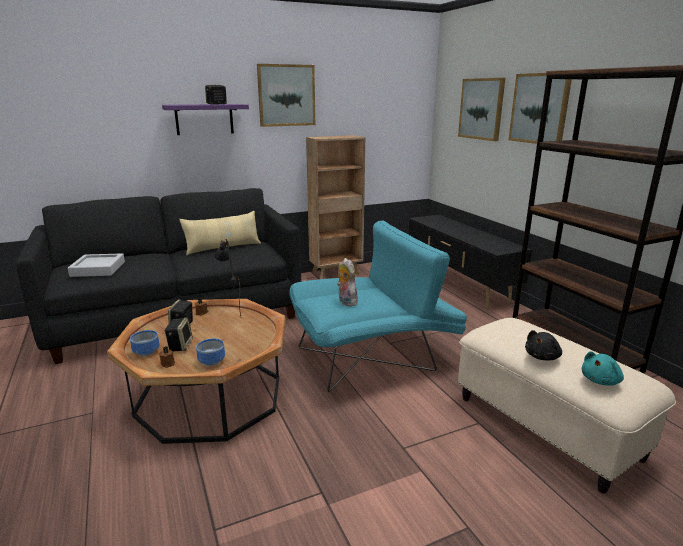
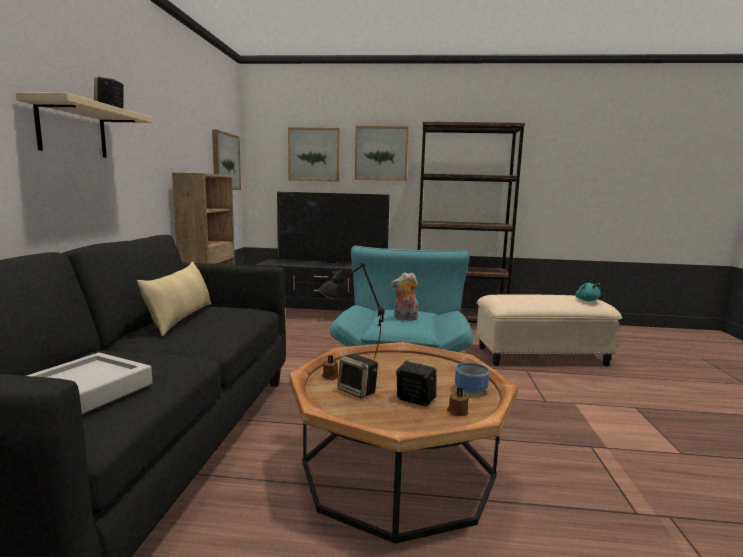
camera: 60 degrees left, 10 degrees down
(145, 352) = (412, 421): bowl -> none
(204, 119) = (72, 130): purple shelf -> beige shelf
(286, 95) = (151, 116): picture -> picture (225, 161)
(473, 232) = (331, 263): none -> television
(542, 357) = (552, 301): black plush toy -> none

